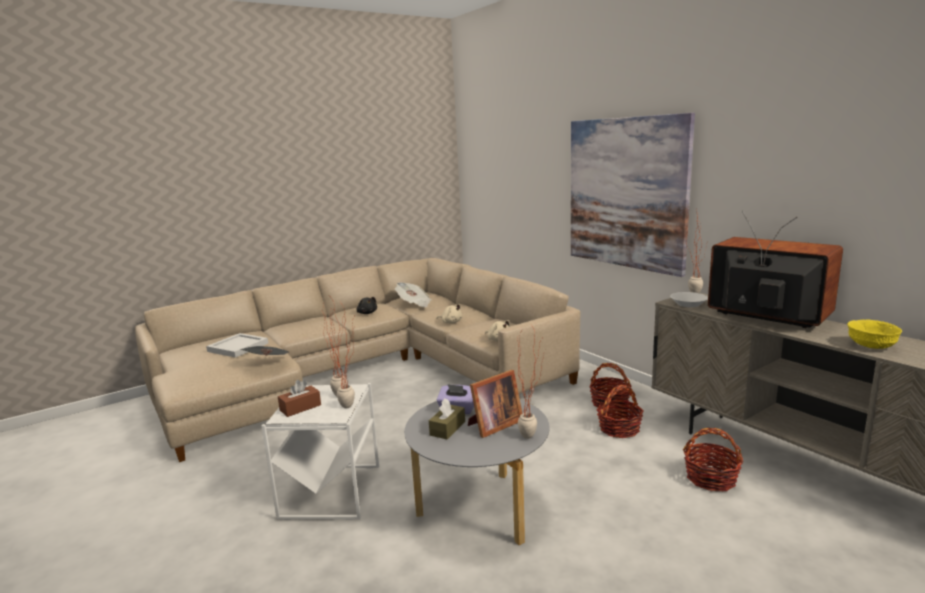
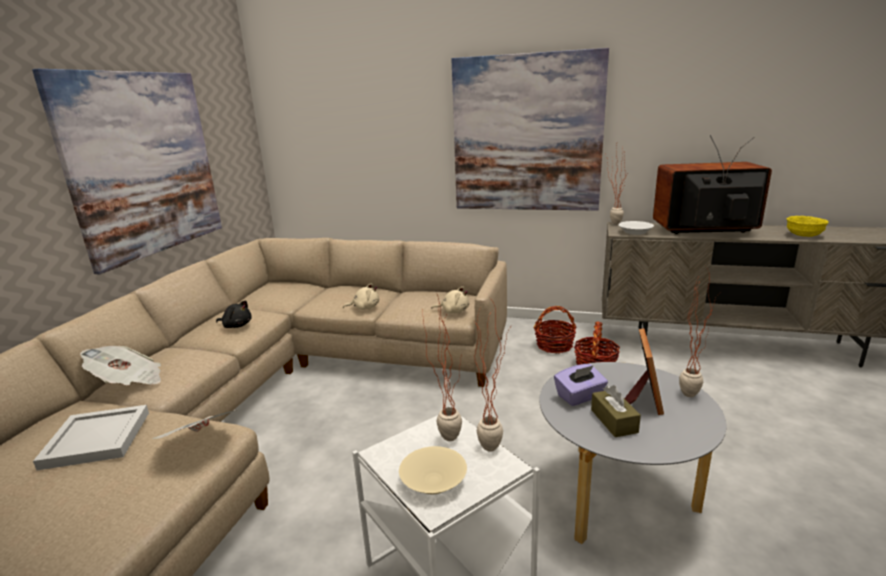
camera: 40 degrees left, 5 degrees up
(300, 407) = (433, 480): brown tissue box -> beige bowl
(349, 197) = (143, 165): none -> picture
(414, 304) = (281, 299): newspaper -> newspaper (129, 381)
(711, 478) = (709, 378): basket -> none

